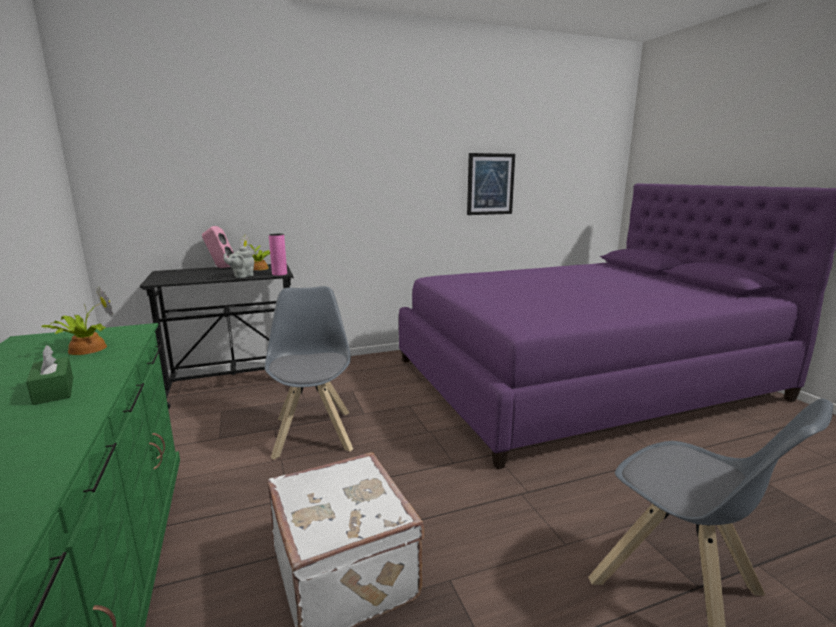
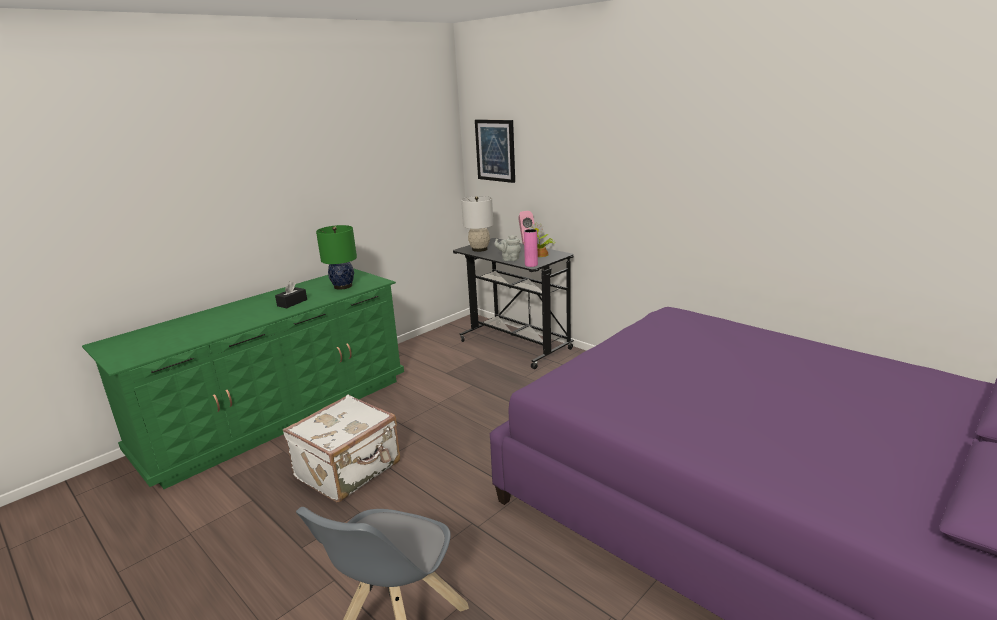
camera: 65 degrees right, 5 degrees up
(54, 390) = (292, 303): green tissue box -> black tissue box
(85, 349) = (343, 286): potted plant -> green table lamp
(176, 278) = (479, 249): none -> white table lamp
(313, 432) = (481, 400): grey chair -> none
(490, 184) = (823, 206): picture -> picture (495, 150)

